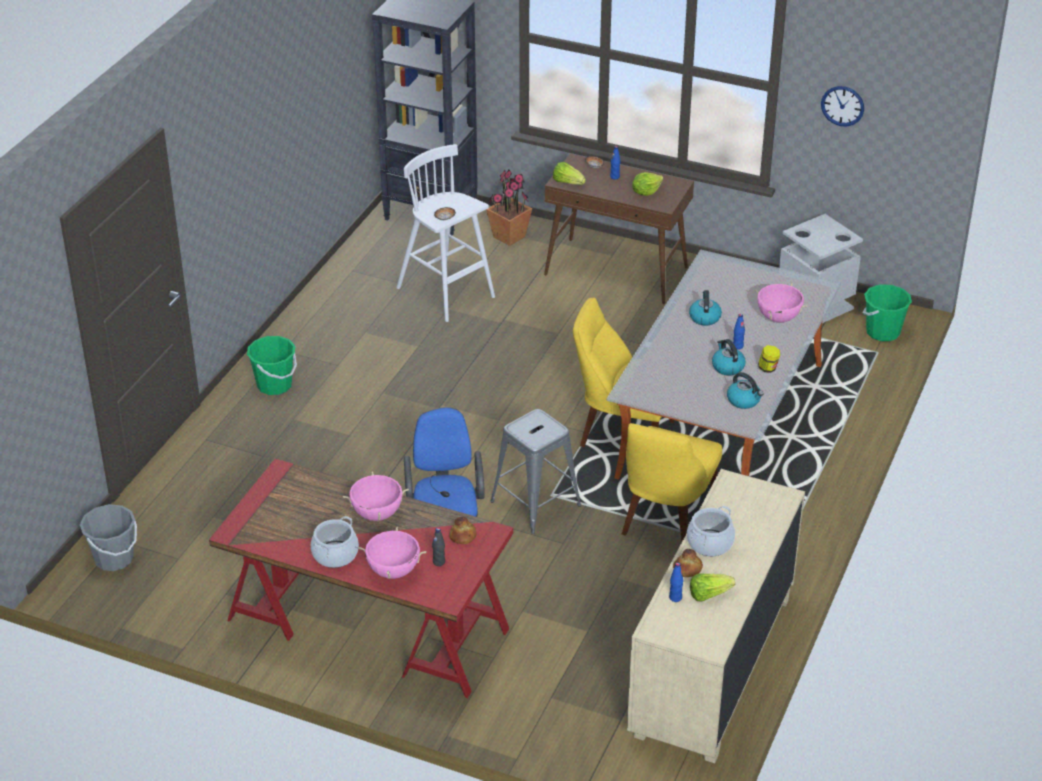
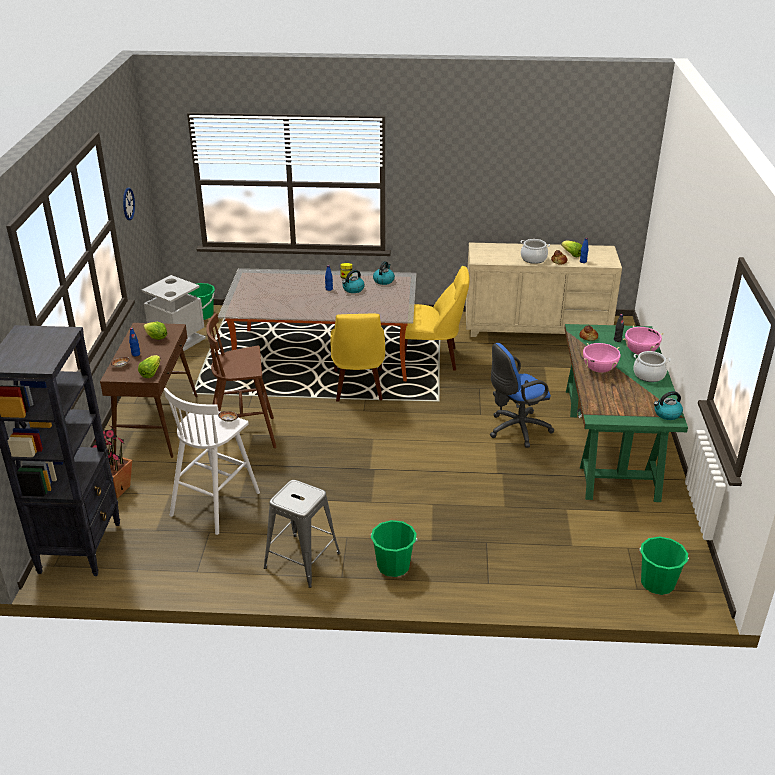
camera: 110 degrees left, 5 degrees down
(114, 558) = (657, 583): grey bucket -> green bucket
(367, 625) = (610, 442): red desk -> green desk
(535, 504) = (450, 405): grey stool -> grey stool (302, 560)
(561, 327) = (243, 435): none -> brown stool
(704, 317) = (303, 303): kettle -> kettle (667, 414)
(778, 318) = (290, 281): pink cooking pot -> none

